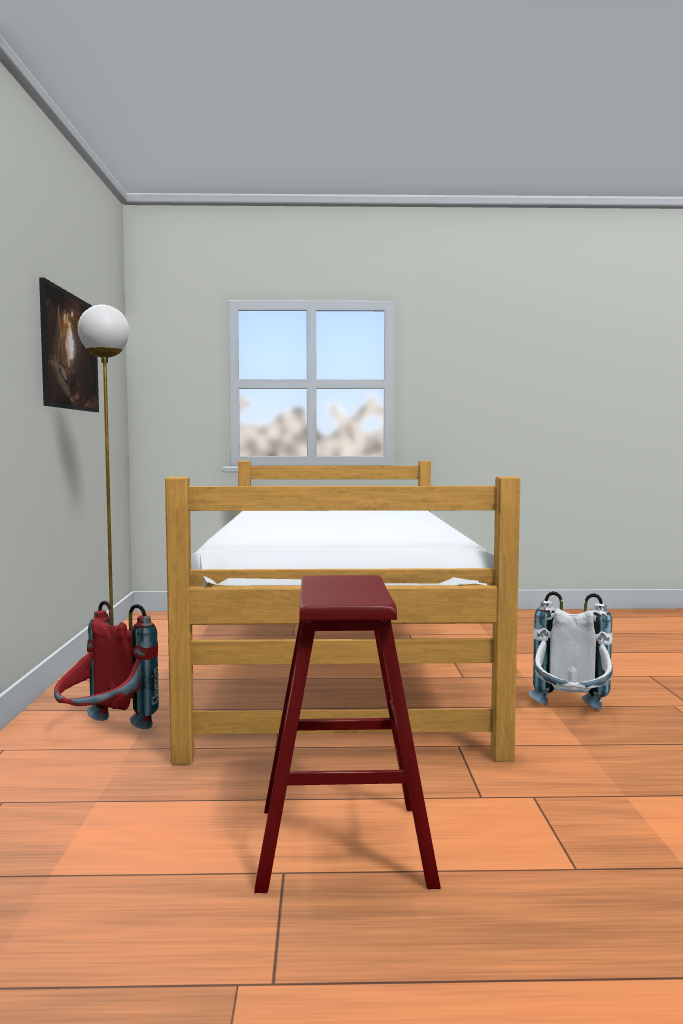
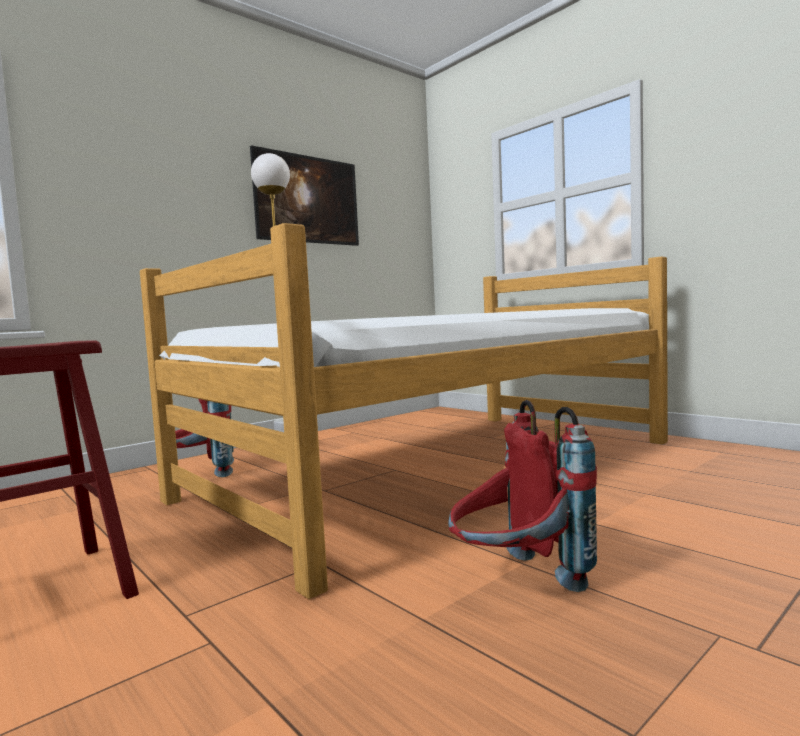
camera: 50 degrees right, 0 degrees up
(571, 715) = (518, 582): white backpack -> red backpack

